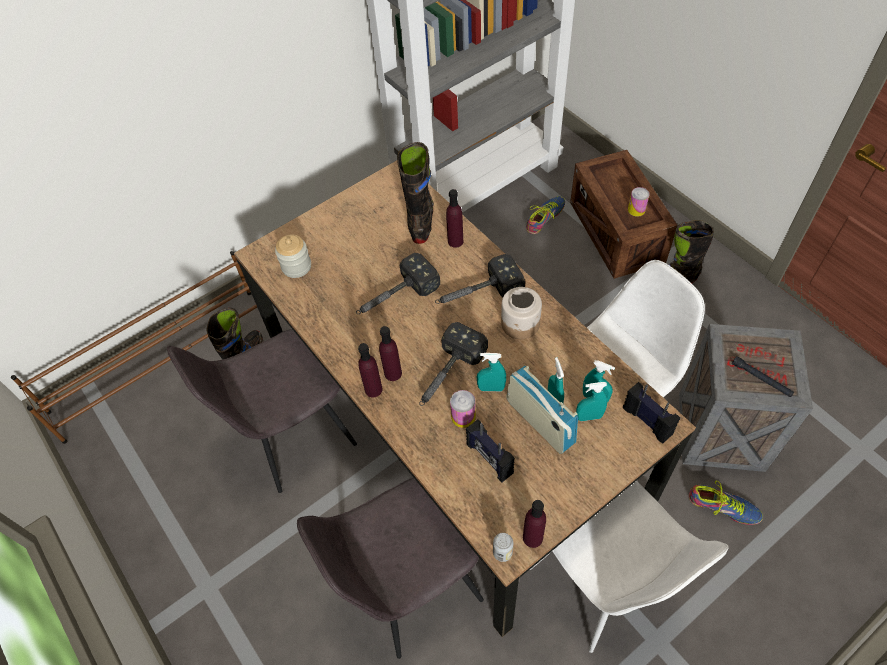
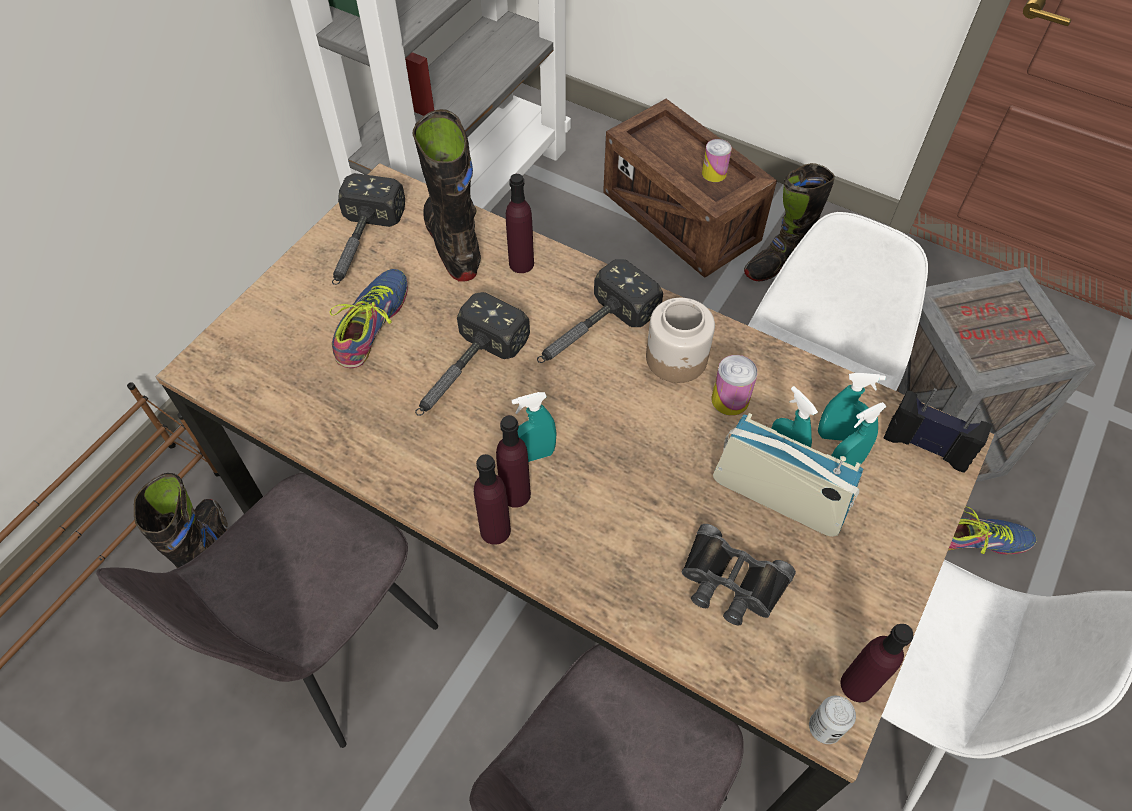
camera: 25 degrees left, 0 degrees up
(296, 266) = (278, 369): jar -> none
(447, 375) = (603, 470): hammer -> hammer (360, 247)
(463, 416) = (659, 527): can -> can (730, 399)
(489, 459) = (730, 582): radio -> black binoculars
(491, 388) = (680, 469): turquoise spray bottle -> turquoise spray bottle (533, 455)
(544, 217) = (577, 220): shoe -> shoe (372, 324)
(761, 379) = (1014, 345): black flashlight -> none

